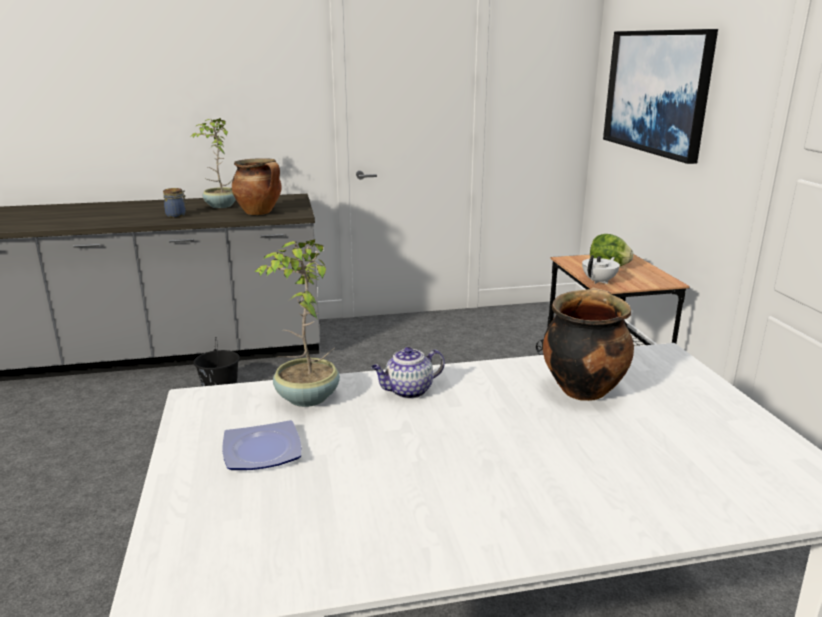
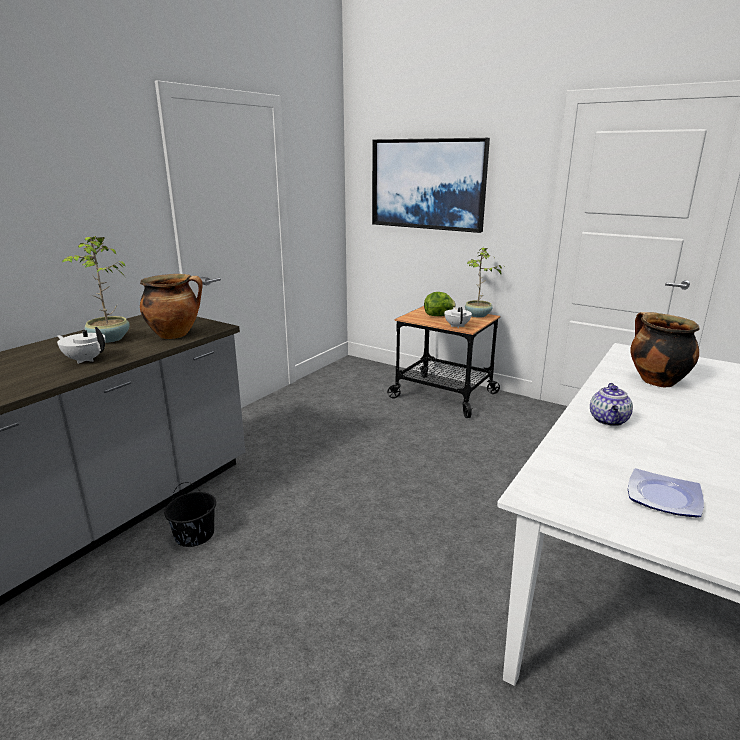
camera: 45 degrees left, 0 degrees up
(177, 215) = (85, 360): jar -> white teapot
(306, 398) = (584, 454): potted plant -> potted plant (477, 315)

